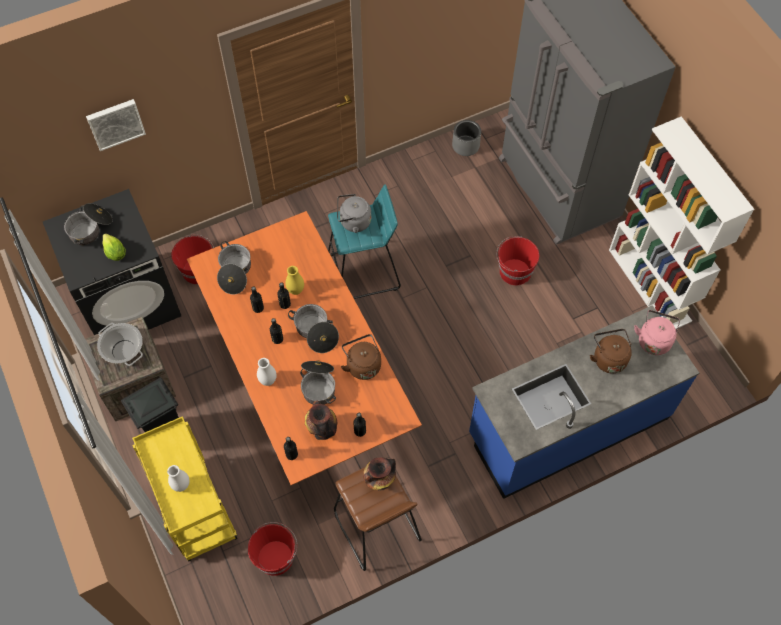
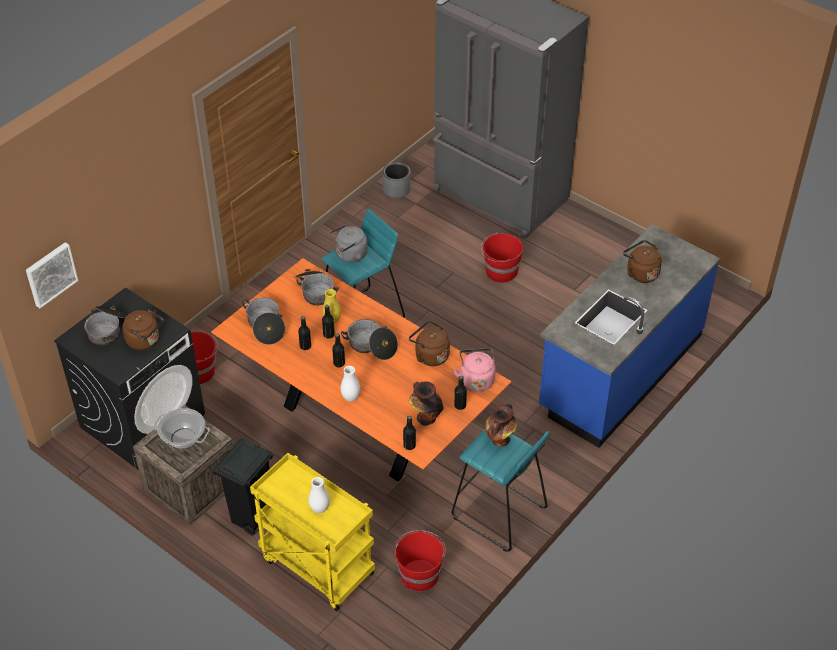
camera: 25 degrees left, 15 degrees down
(115, 123) = (114, 208): picture -> picture (50, 274)
(115, 253) = (145, 341): lettuce -> brown kettle
(319, 385) = (400, 384): cooking pot -> cooking pot (315, 291)
(376, 527) = (499, 514): brown stool -> turquoise stool
(650, 285) = (624, 242): white bookcase -> none
(654, 340) = (669, 247): pink kettle -> pink kettle (476, 379)

